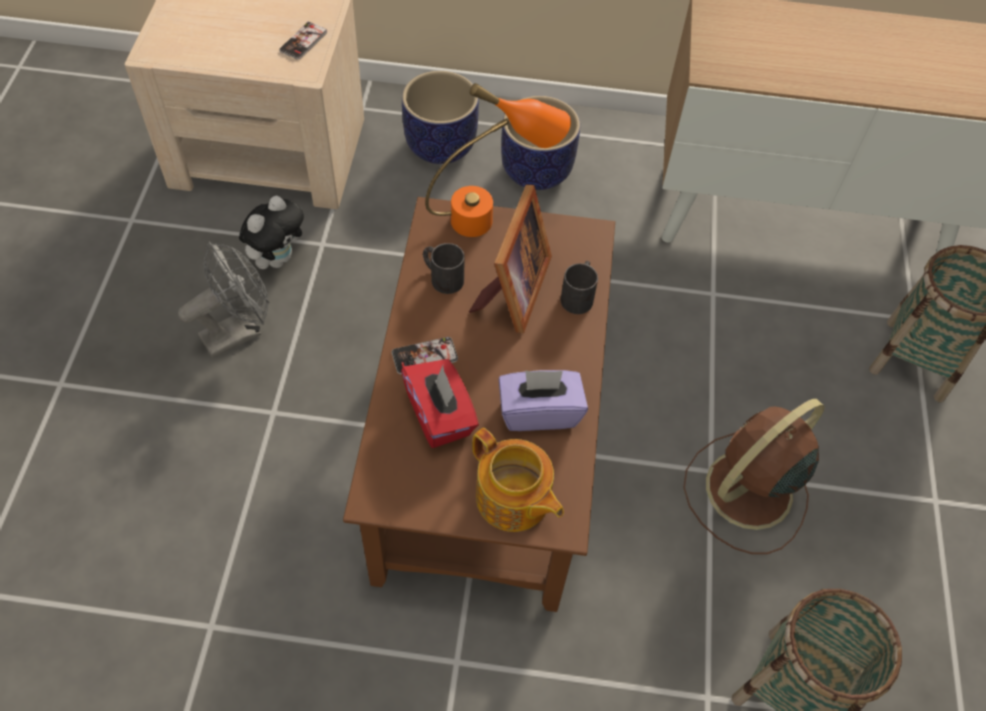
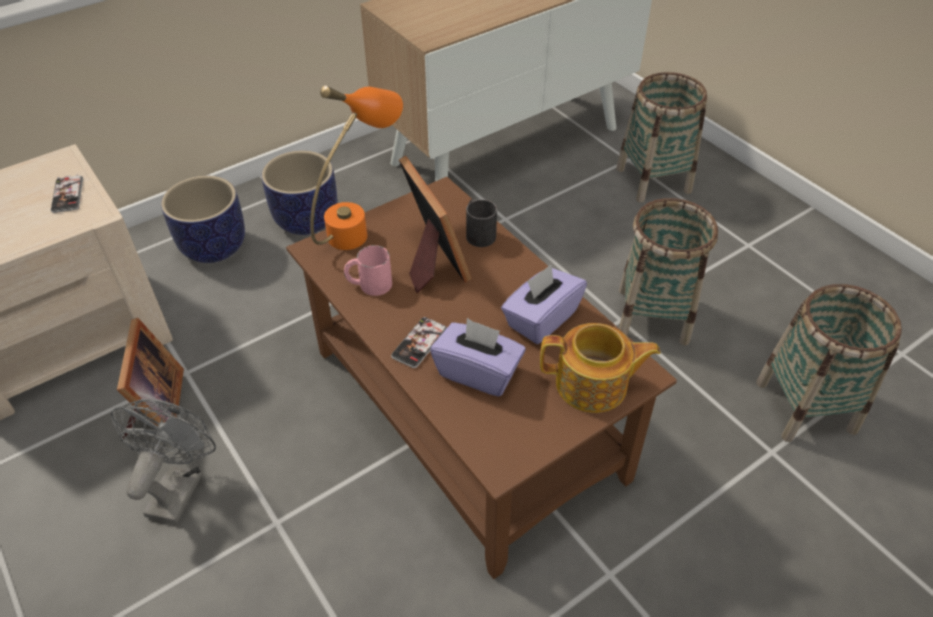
camera: 40 degrees left, 10 degrees down
(278, 258) = (156, 408): plush toy -> picture frame
(440, 415) = (478, 372): red tissue box -> purple tissue box
(442, 277) = (369, 284): black mug -> pink mug
(746, 491) = (653, 316): brown fan -> basket

